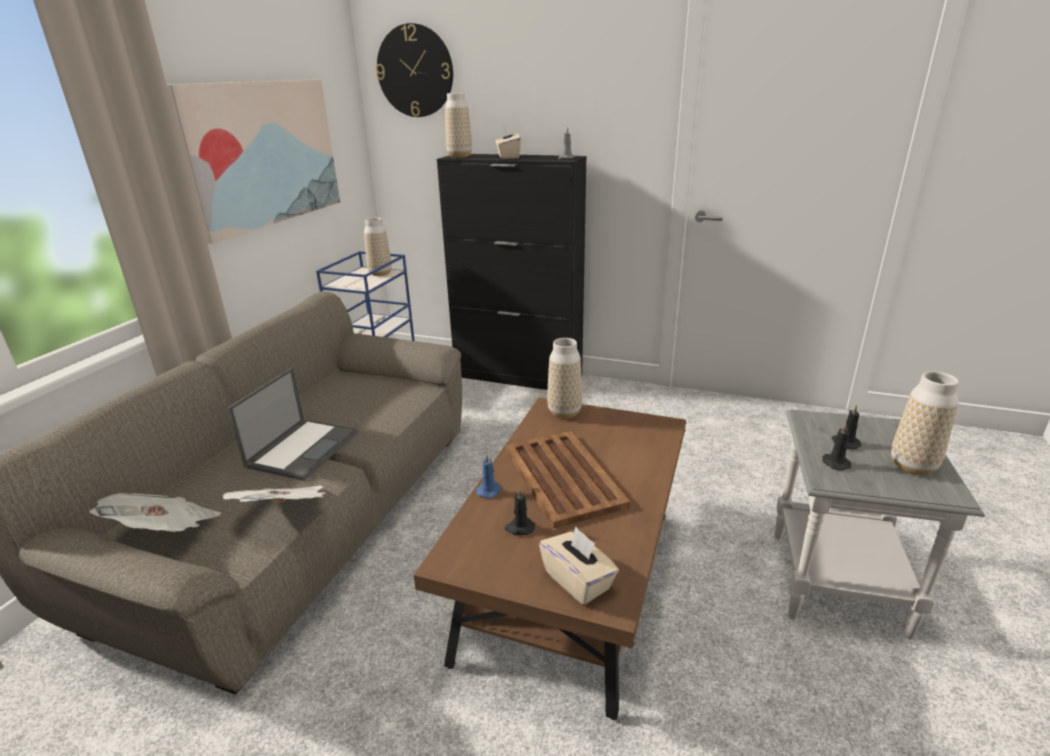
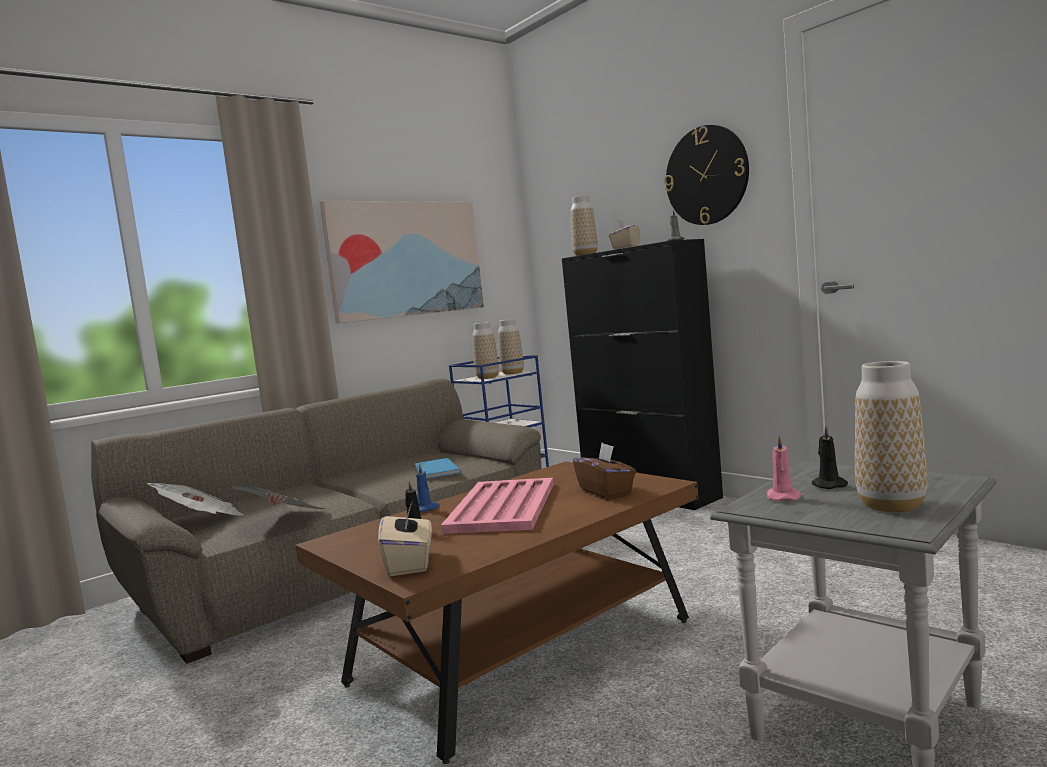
camera: 30 degrees right, 20 degrees down
(303, 448) = (346, 489): laptop -> none
(377, 406) = (435, 470): none -> blue book
(415, 71) = (561, 188): wall clock -> wall clock (706, 175)
(563, 478) = (501, 507): brown tray -> pink tray
(564, 412) = (573, 471): vase -> vase (487, 377)
(629, 442) = (606, 491): none -> brown tissue box
(834, 463) = (782, 497): black candle -> pink candle

